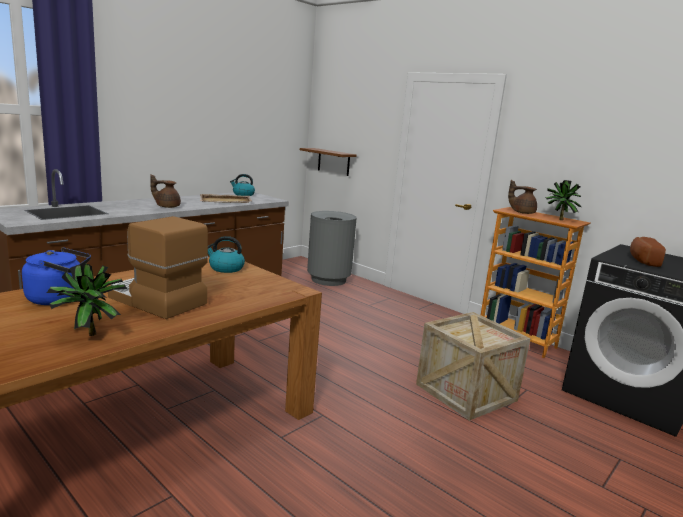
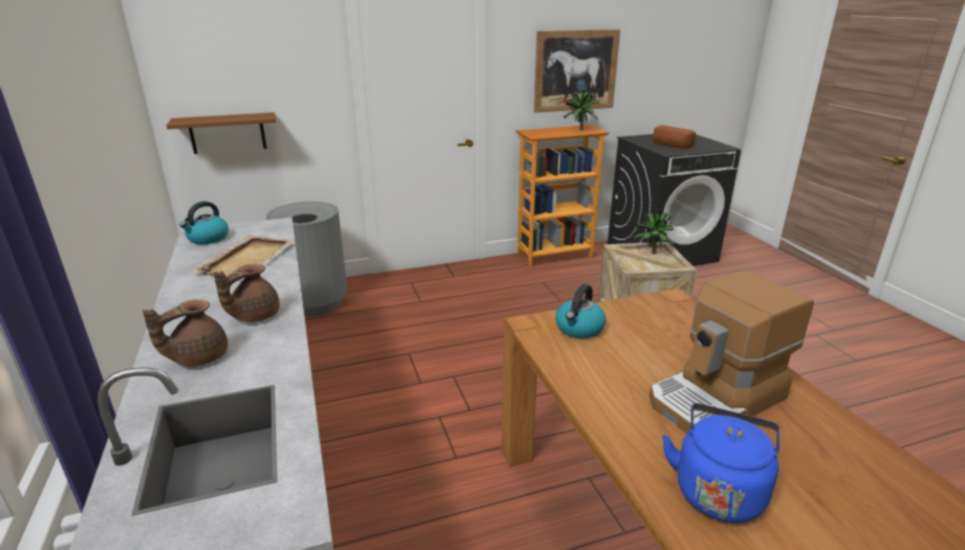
camera: 60 degrees left, 10 degrees up
(88, 333) = (853, 465): potted plant -> potted plant (652, 254)
(521, 212) = (546, 133): brown teapot -> brown teapot (198, 357)
(582, 164) = (575, 71): none -> picture

